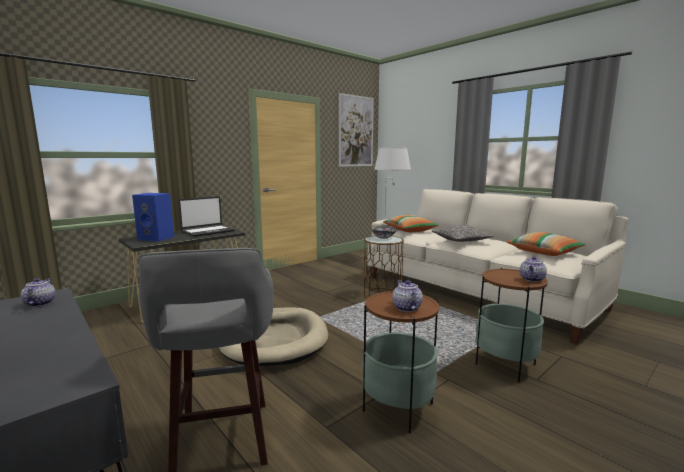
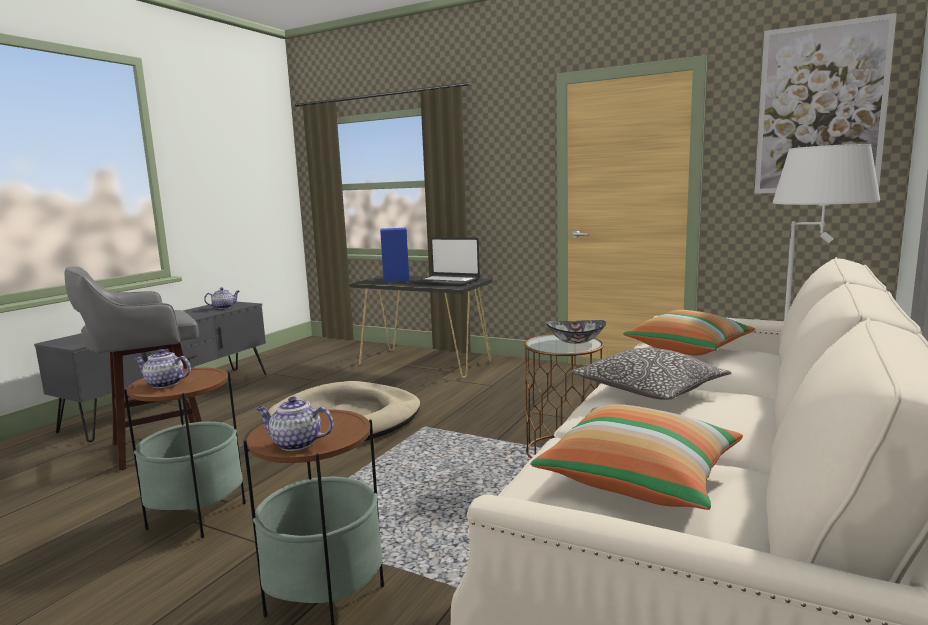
camera: 70 degrees right, 0 degrees up
(406, 307) = (164, 384): teapot -> teapot turned 135 degrees counterclockwise

